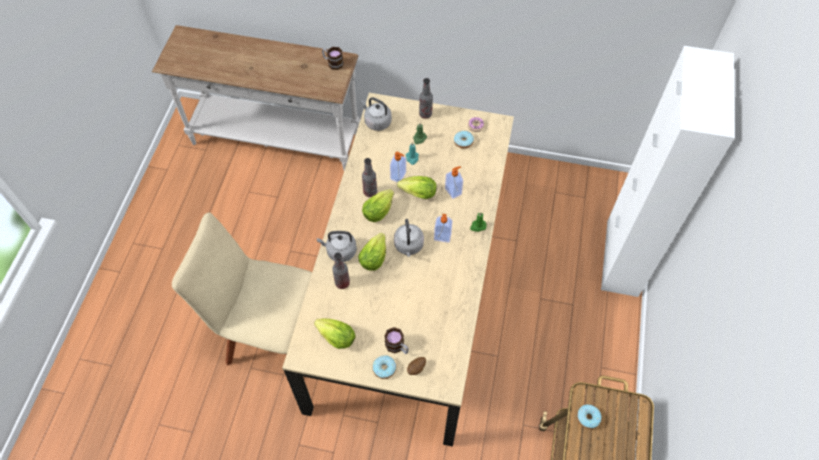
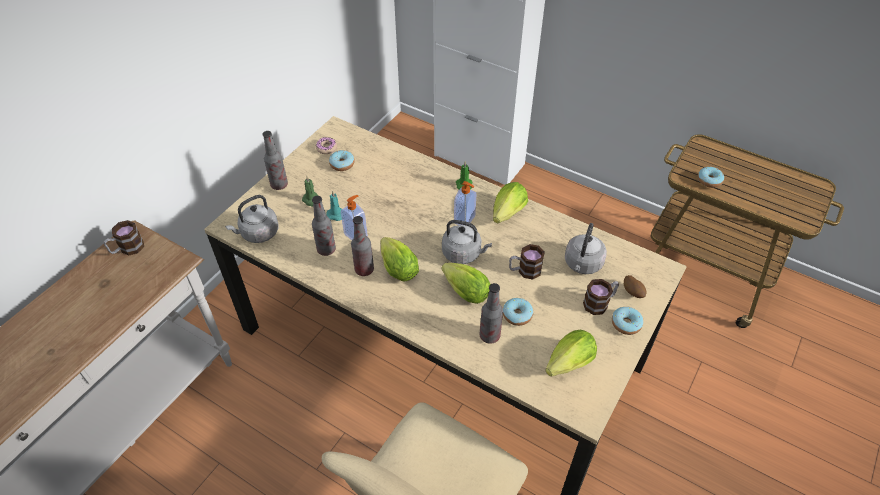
camera: 70 degrees left, 10 degrees down
(340, 251) = (440, 326): grey kettle -> grey kettle (582, 264)
(366, 295) = (517, 315): none -> donut
(378, 164) = (326, 249): none -> bottle
(408, 290) = (524, 270): none -> mug
(416, 193) = (391, 226): lettuce -> lettuce (506, 215)
(453, 191) = (406, 192): soap dispenser -> none

